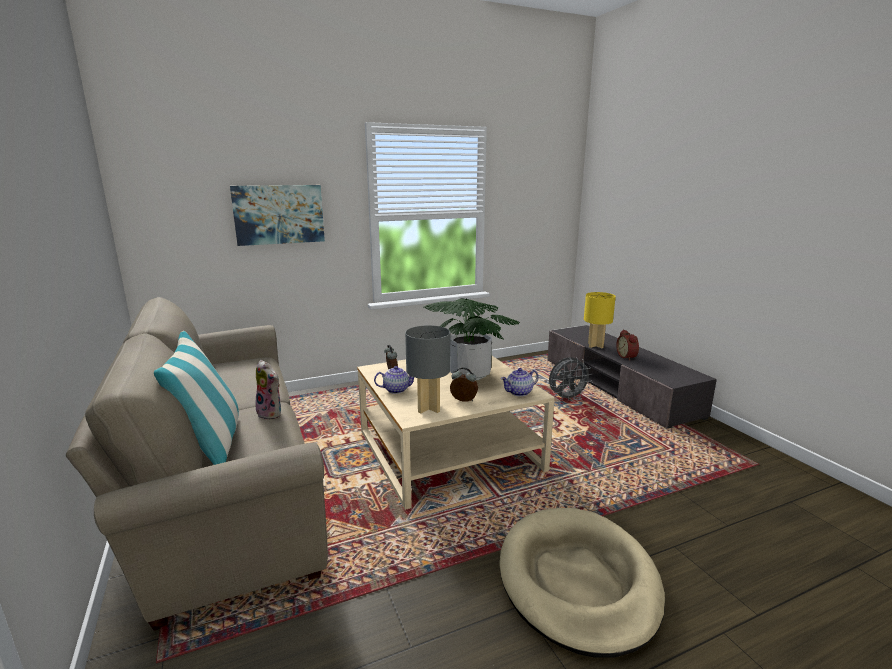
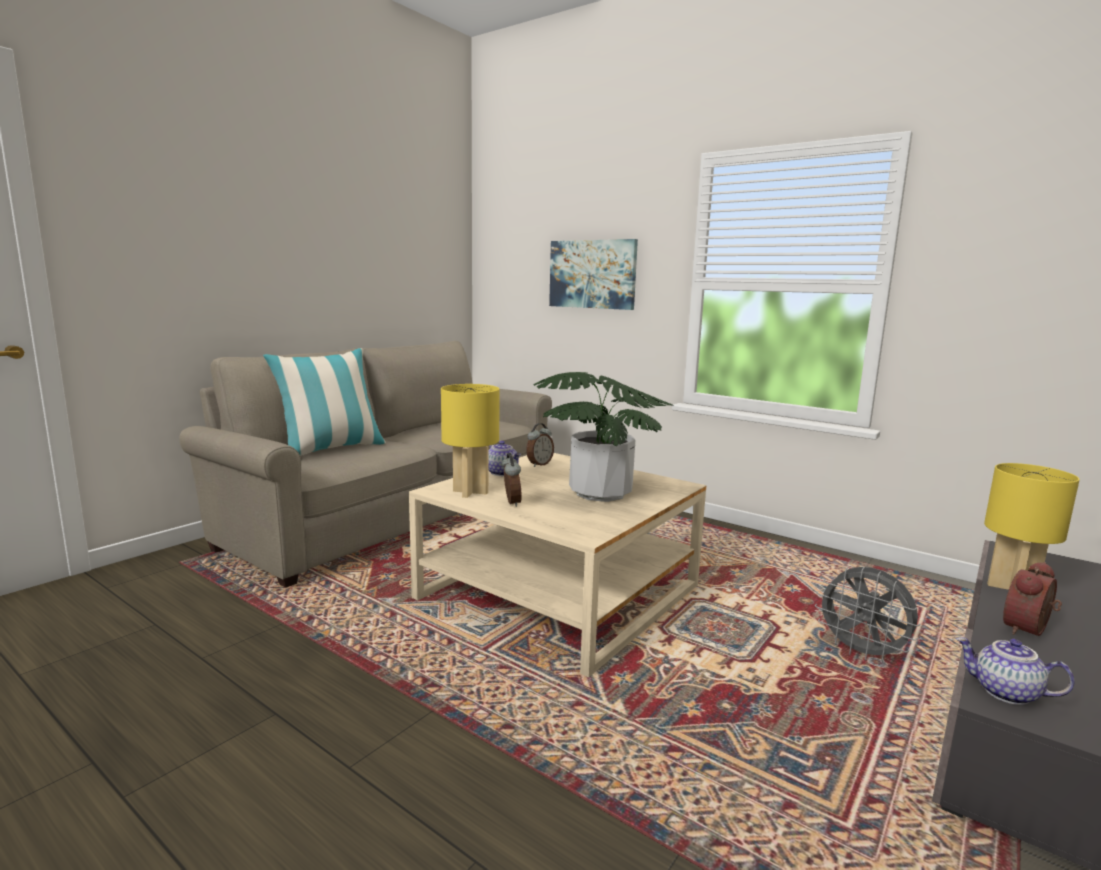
camera: 60 degrees right, 5 degrees down
(271, 413) = (401, 450): plush toy -> none
(428, 408) = (469, 492): grey table lamp -> yellow table lamp
(519, 393) = (577, 526): teapot -> teapot (1005, 693)
(577, 581) = (335, 753): beige dog bed -> none

